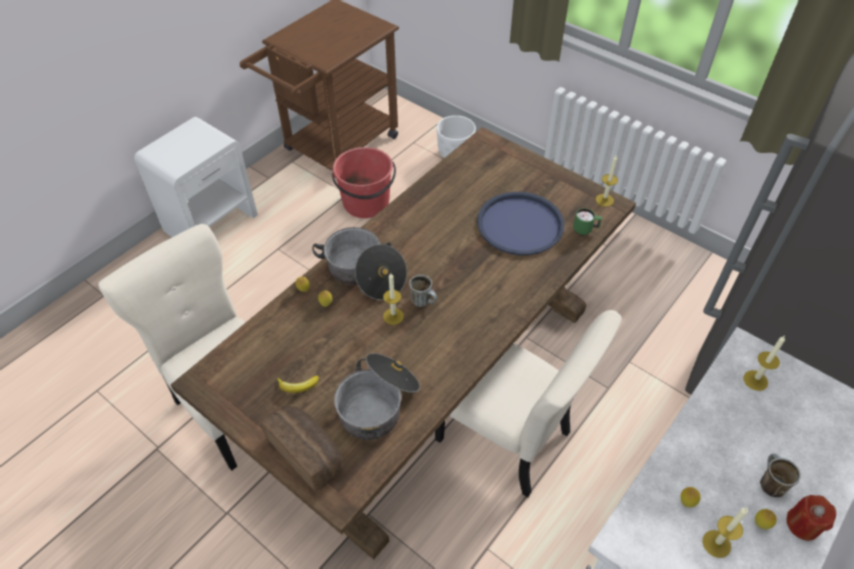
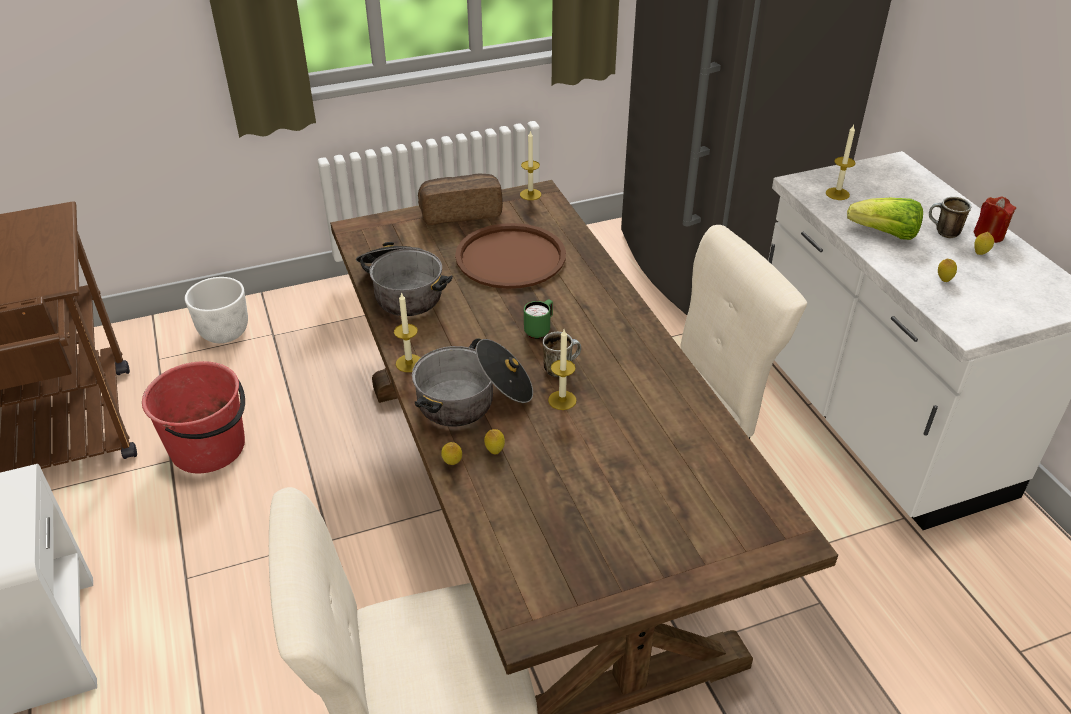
camera: 60 degrees left, 10 degrees down
(298, 386) = (608, 522): banana -> none
(308, 452) = (715, 547): bread -> bread (460, 212)
(379, 404) = (683, 459): cooking pot -> cooking pot (403, 290)
(520, 224) = (511, 257): blue tray -> brown tray
(585, 230) = (560, 222): green mug -> green mug (539, 330)
(716, 543) = (990, 282): candle -> candle (409, 363)
(721, 435) = (885, 234): none -> lettuce

